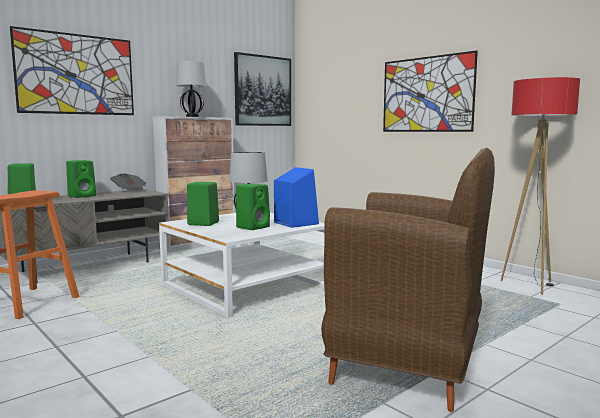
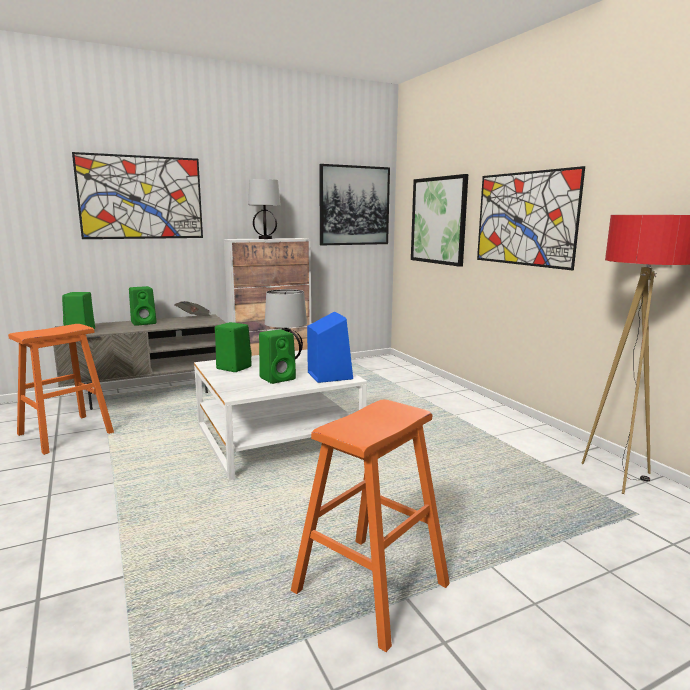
camera: 15 degrees right, 5 degrees up
(342, 102) = (438, 220): none -> picture
(408, 367) = (370, 588): brown armchair -> orange stool

